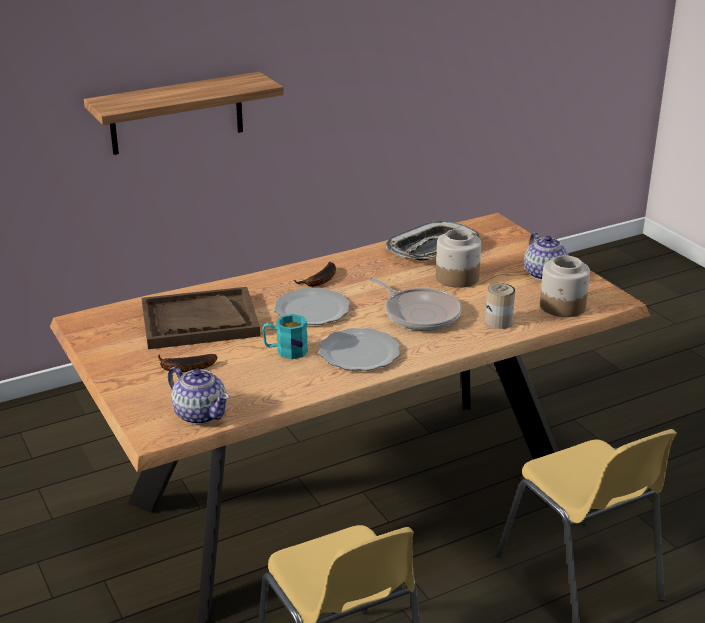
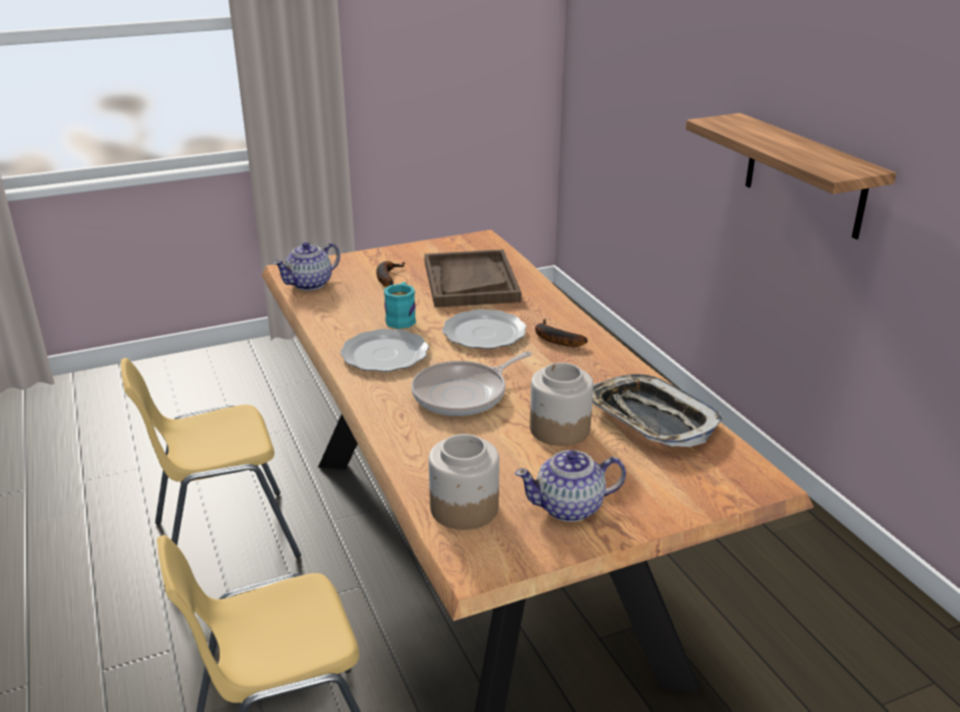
camera: 95 degrees right, 0 degrees up
(498, 321) = (431, 448): can -> none

